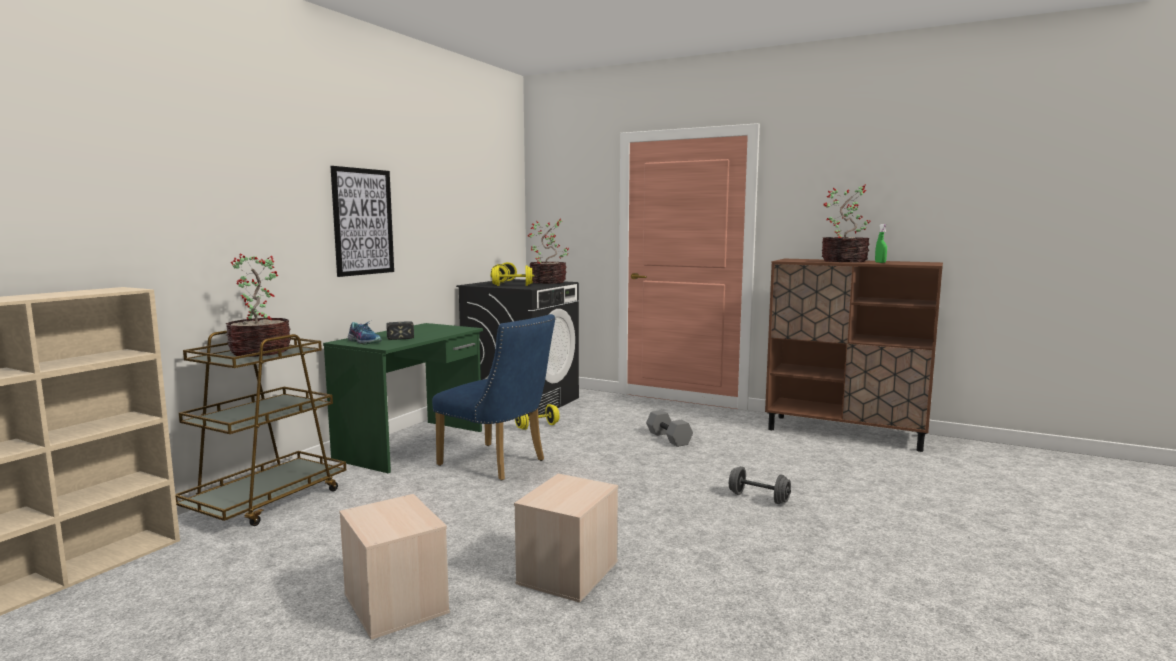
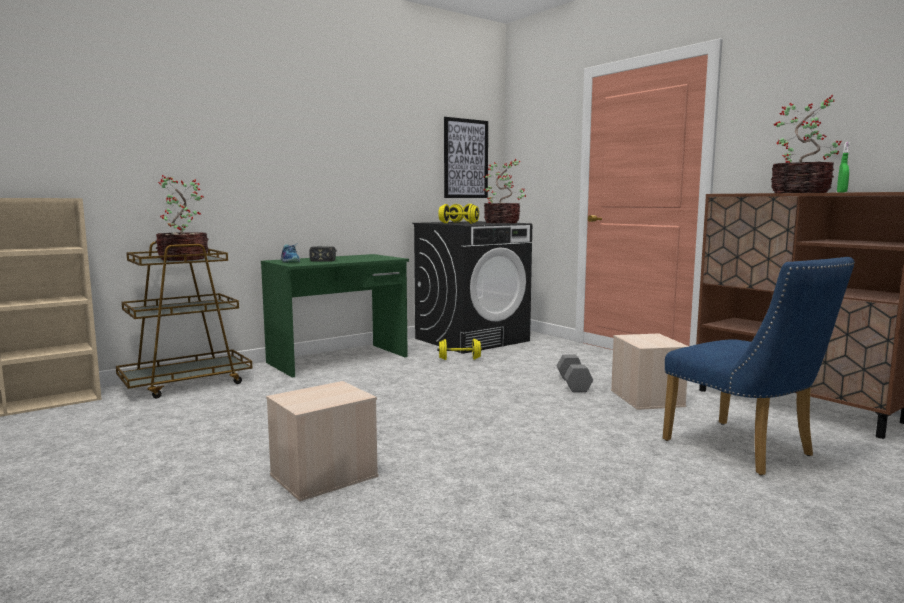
camera: 25 degrees right, 0 degrees up
(363, 222) = (308, 158): picture -> picture (465, 158)
(394, 603) = (166, 468): beige storage box -> beige storage box (645, 398)
(498, 464) = (385, 383): blue chair -> blue chair (746, 451)
(758, 498) = (597, 450): grey dumbbell -> none

